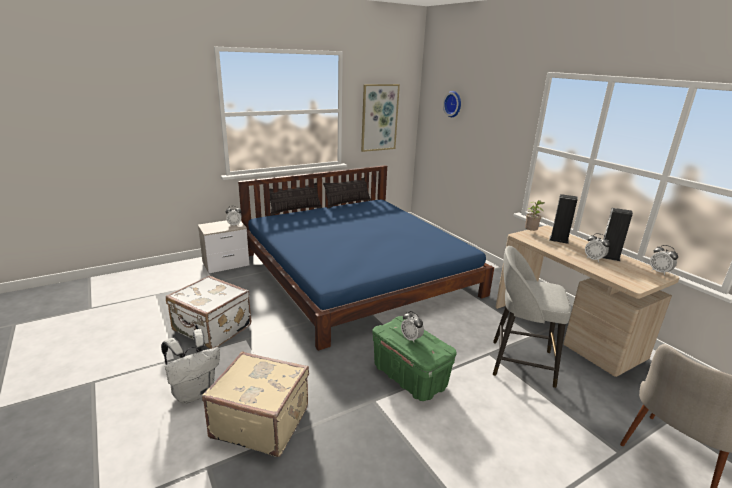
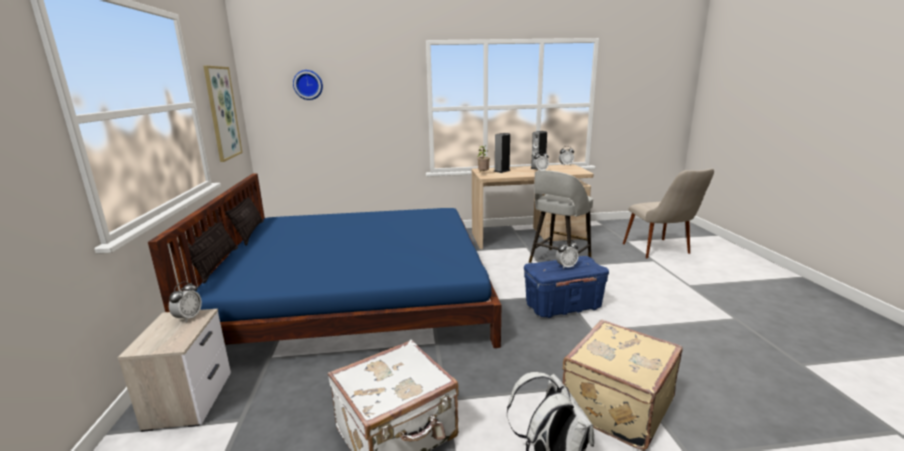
camera: 65 degrees left, 5 degrees down
(409, 376) = (562, 307): green storage box -> blue storage box

